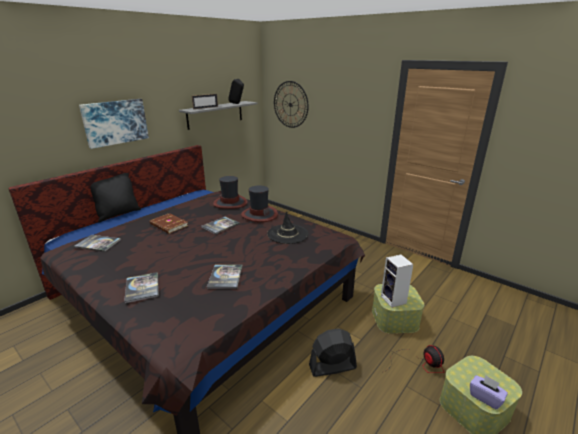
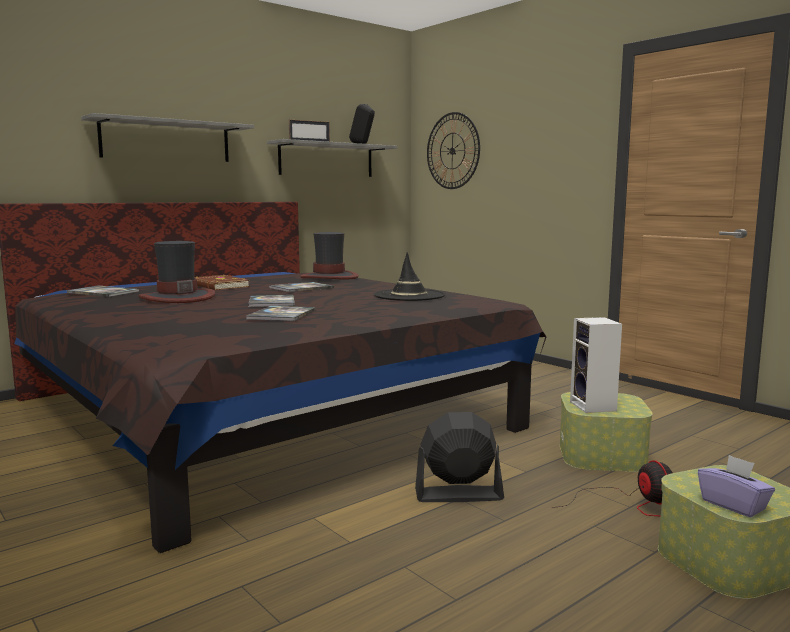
camera: 10 degrees right, 15 degrees down
(115, 122) = (166, 141): picture -> grey shelf
(118, 214) = (148, 281): black pillow -> none
(142, 287) = (147, 316): book -> book (272, 302)
(259, 214) = (371, 284): hat -> hat (177, 298)

